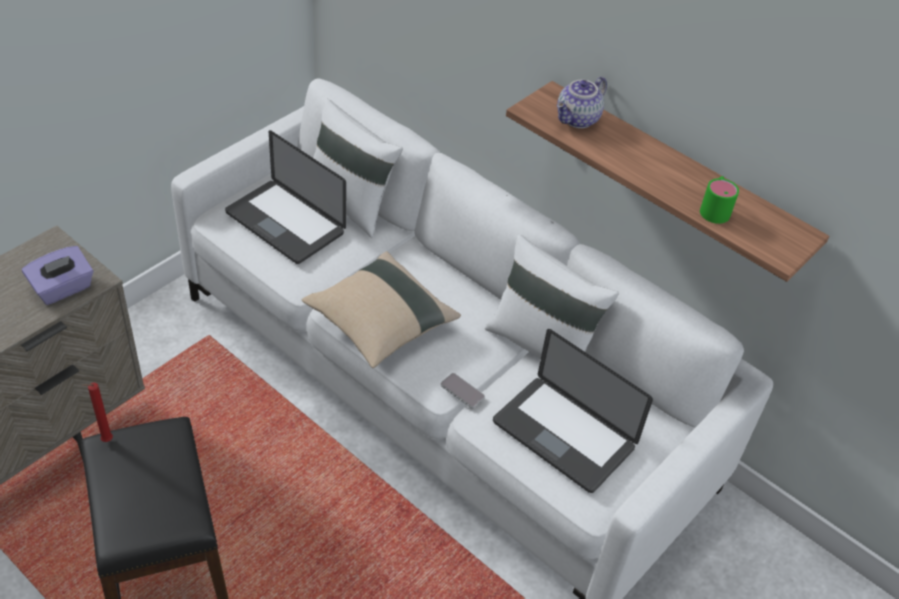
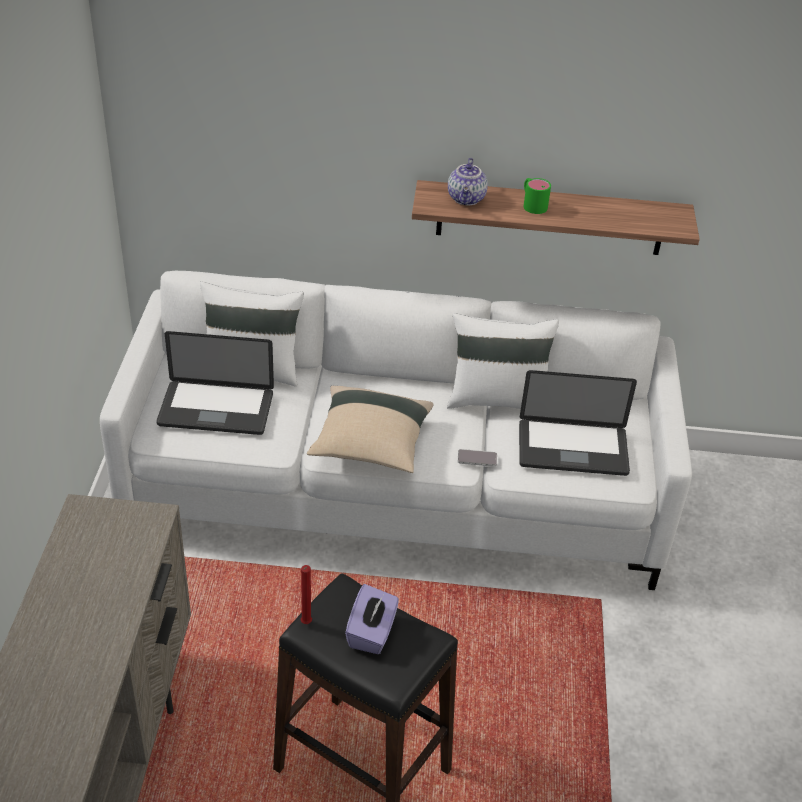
camera: 35 degrees left, 5 degrees down
(63, 289) = (137, 537): purple tissue box -> purple tissue box (372, 632)
(715, 208) = (614, 218): green mug -> green mug (532, 204)

